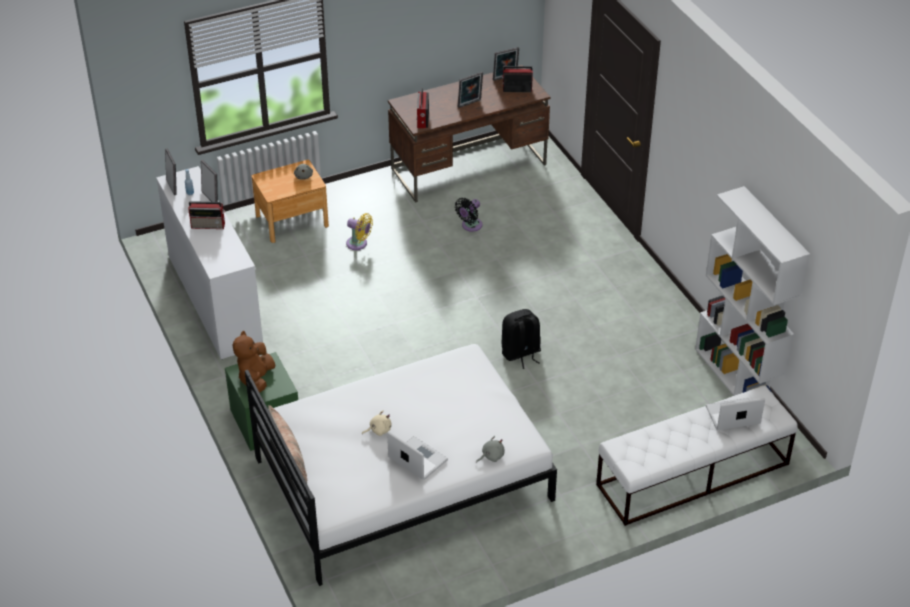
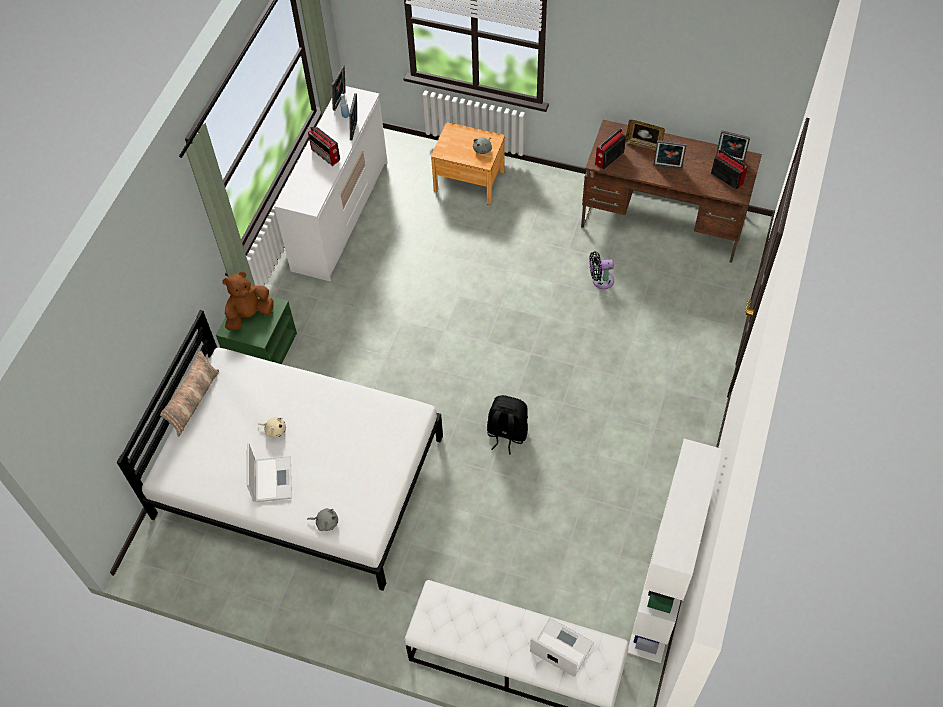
camera: 45 degrees right, 15 degrees up
(359, 244) = (495, 237): yellow fan -> none
(436, 99) = (643, 144): none -> picture frame

